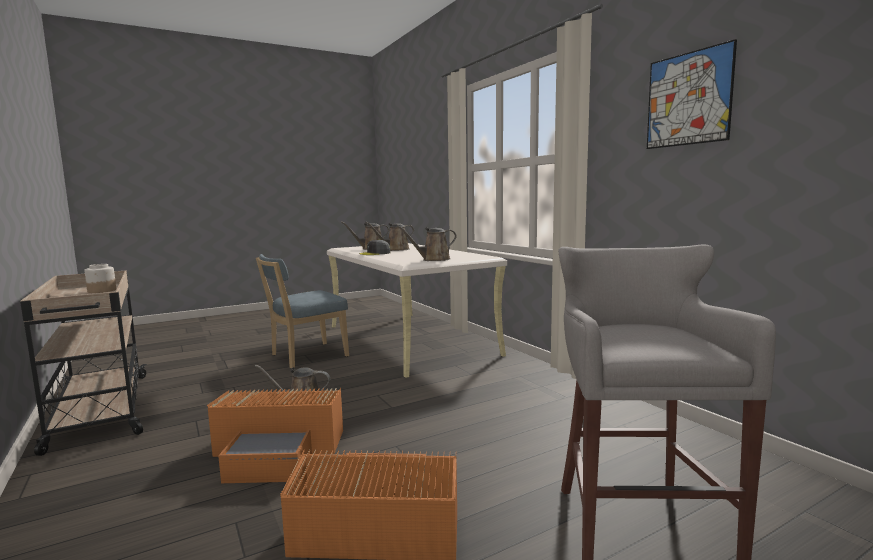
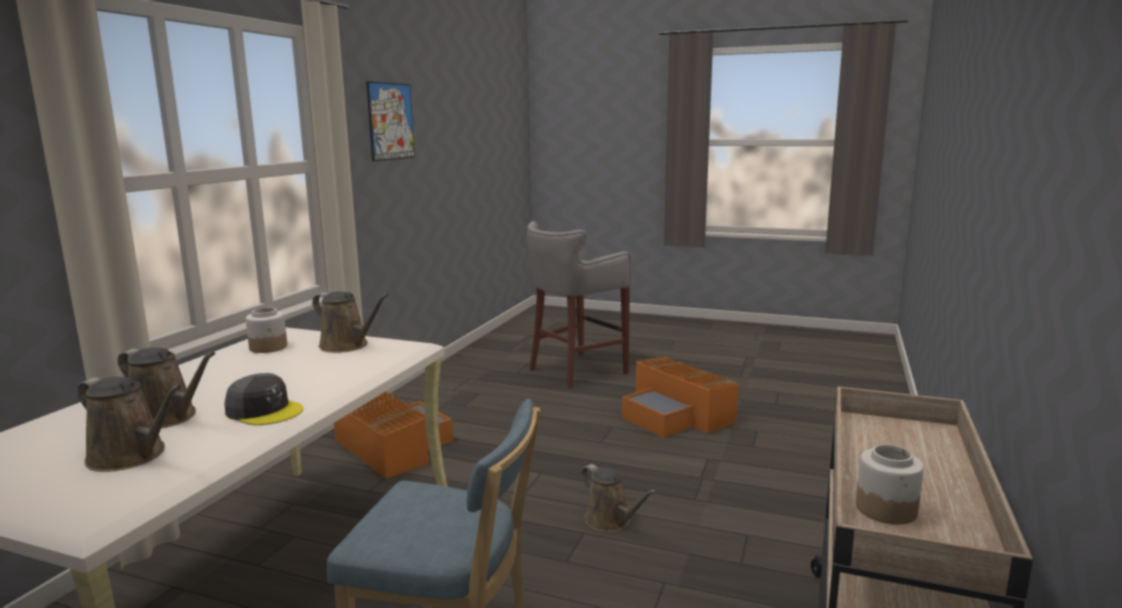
camera: 130 degrees left, 5 degrees up
(279, 450) = (685, 480): orange storage box -> orange storage box (392, 446)
(459, 255) = (269, 347): none -> jar

